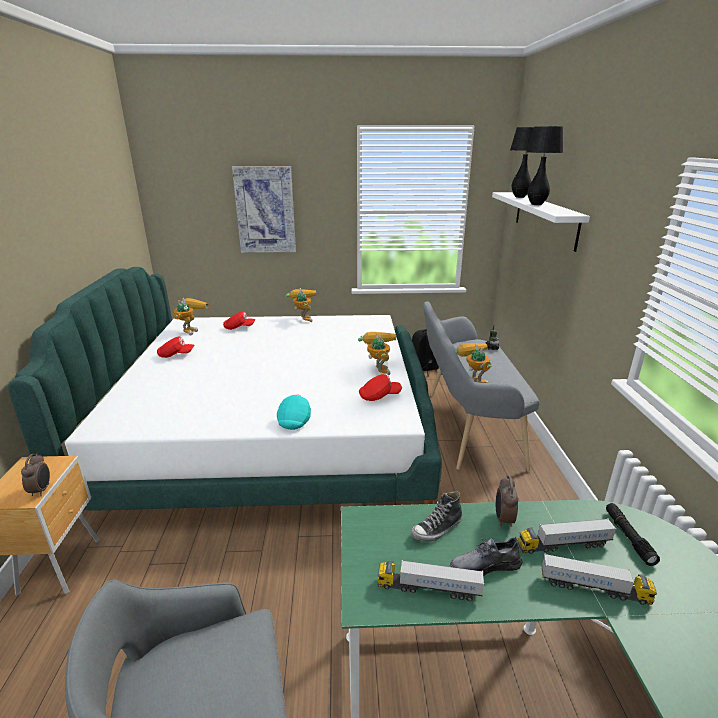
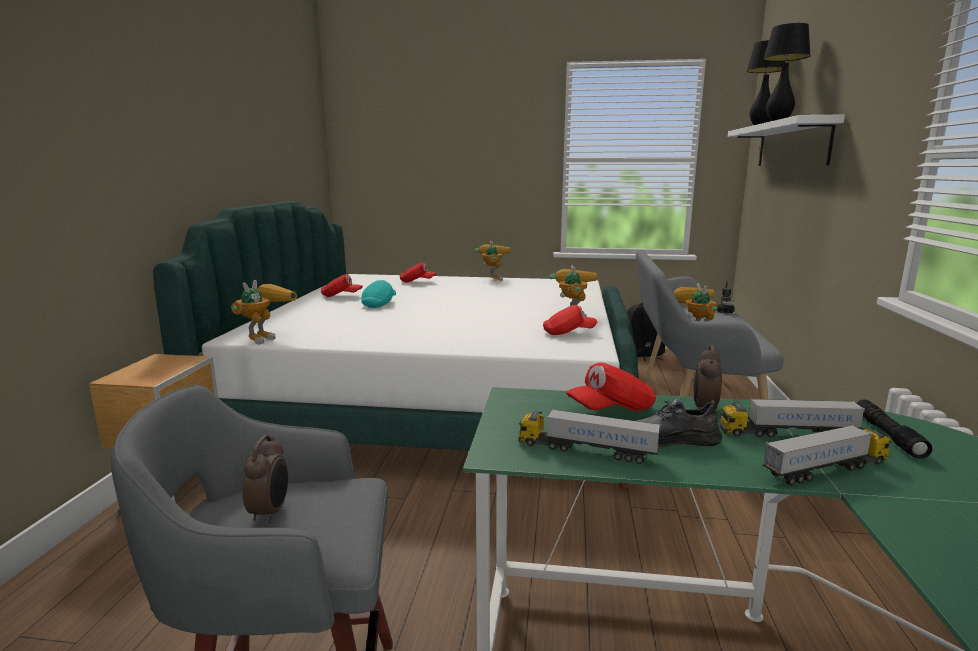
camera: 10 degrees right, 10 degrees down
(41, 490) = (165, 375): alarm clock -> alarm clock (271, 512)
(191, 330) = (364, 281): toy robot -> toy robot (265, 337)
(265, 210) = (459, 157): picture -> none
(295, 420) = (460, 344): turquoise cap -> turquoise cap (379, 304)
(437, 529) = (611, 410): shoe -> red cap
(594, 588) = (826, 470): toy truck -> toy truck turned 45 degrees counterclockwise

